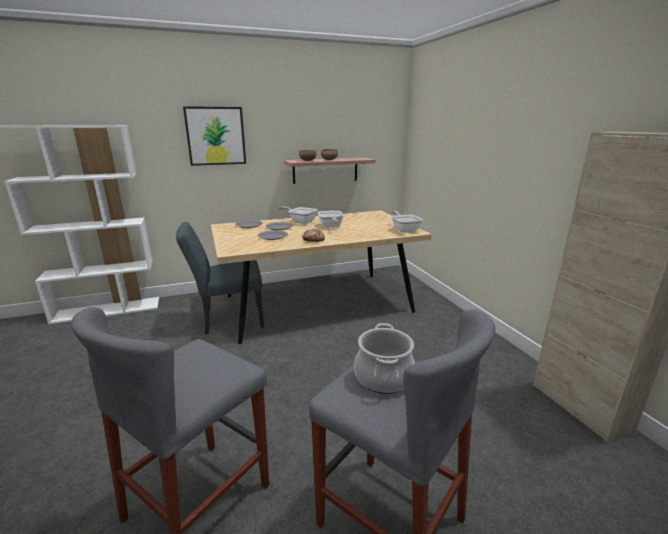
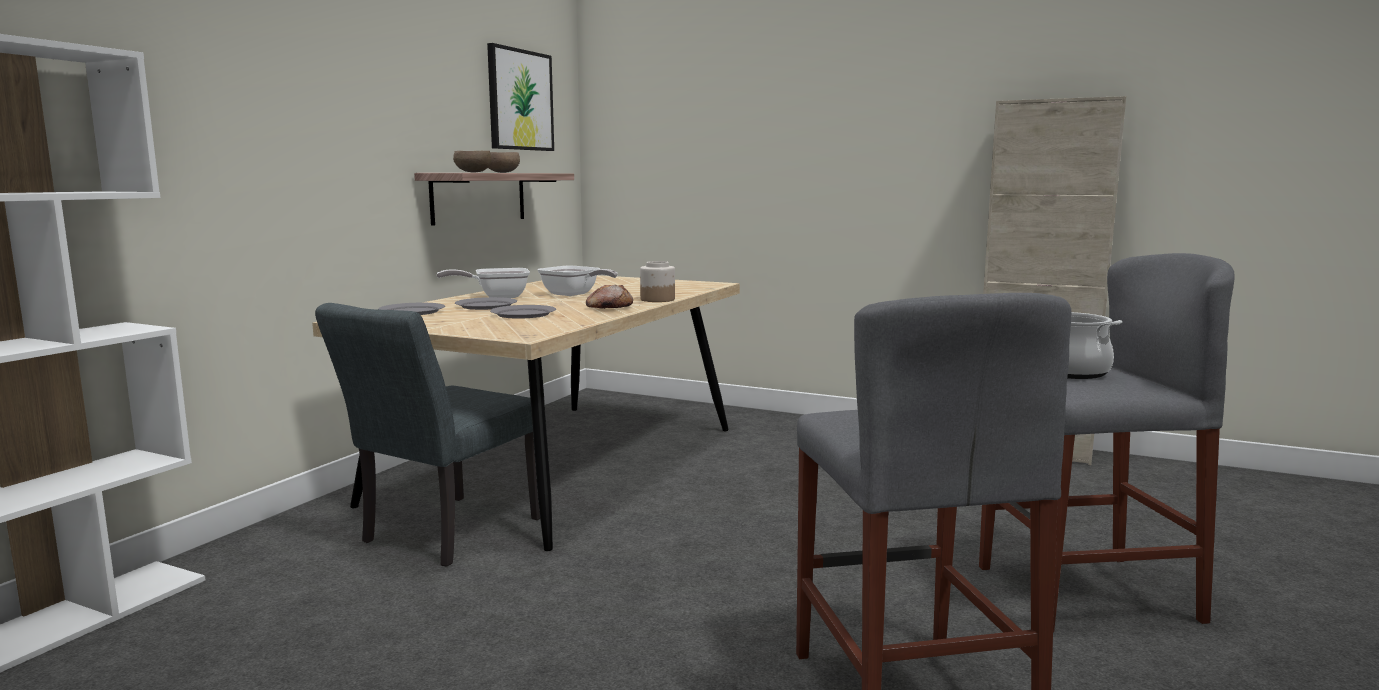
camera: 45 degrees left, 10 degrees down
(216, 136) = (291, 109): picture -> picture (520, 100)
(349, 239) = (657, 299): none -> jar
(404, 230) = (692, 284): frying pan -> none

